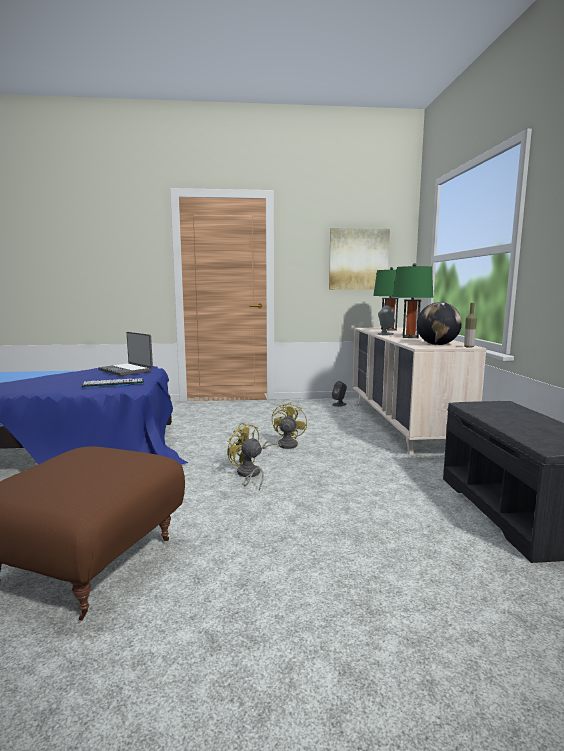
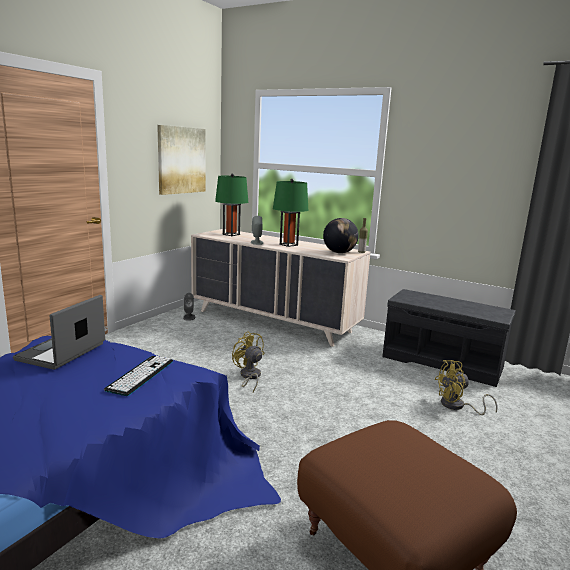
camera: 55 degrees left, 5 degrees up
(126, 370) = (62, 352): laptop -> laptop turned 120 degrees clockwise
(248, 475) = (292, 415): yellow fan -> yellow fan (457, 406)

